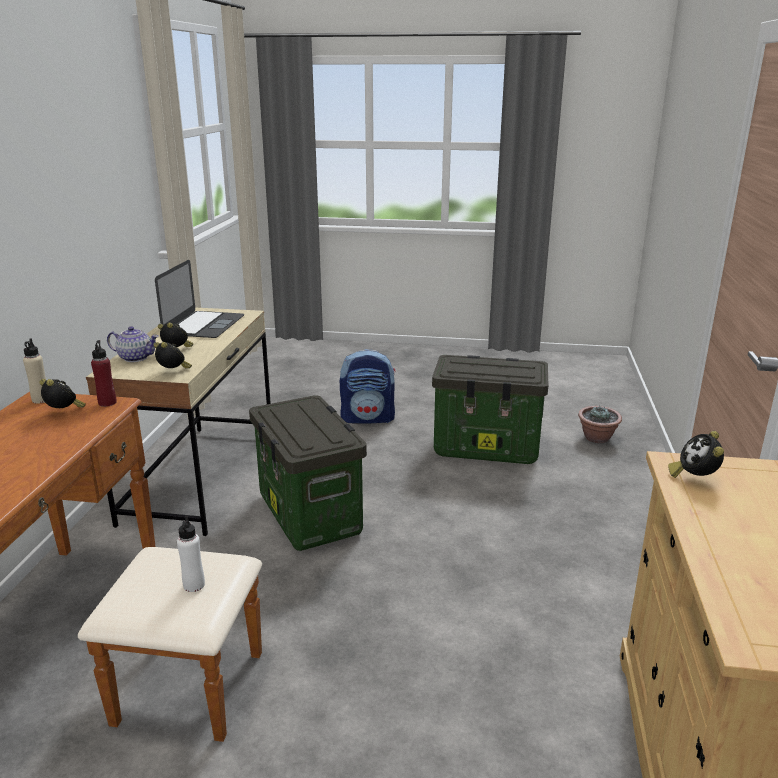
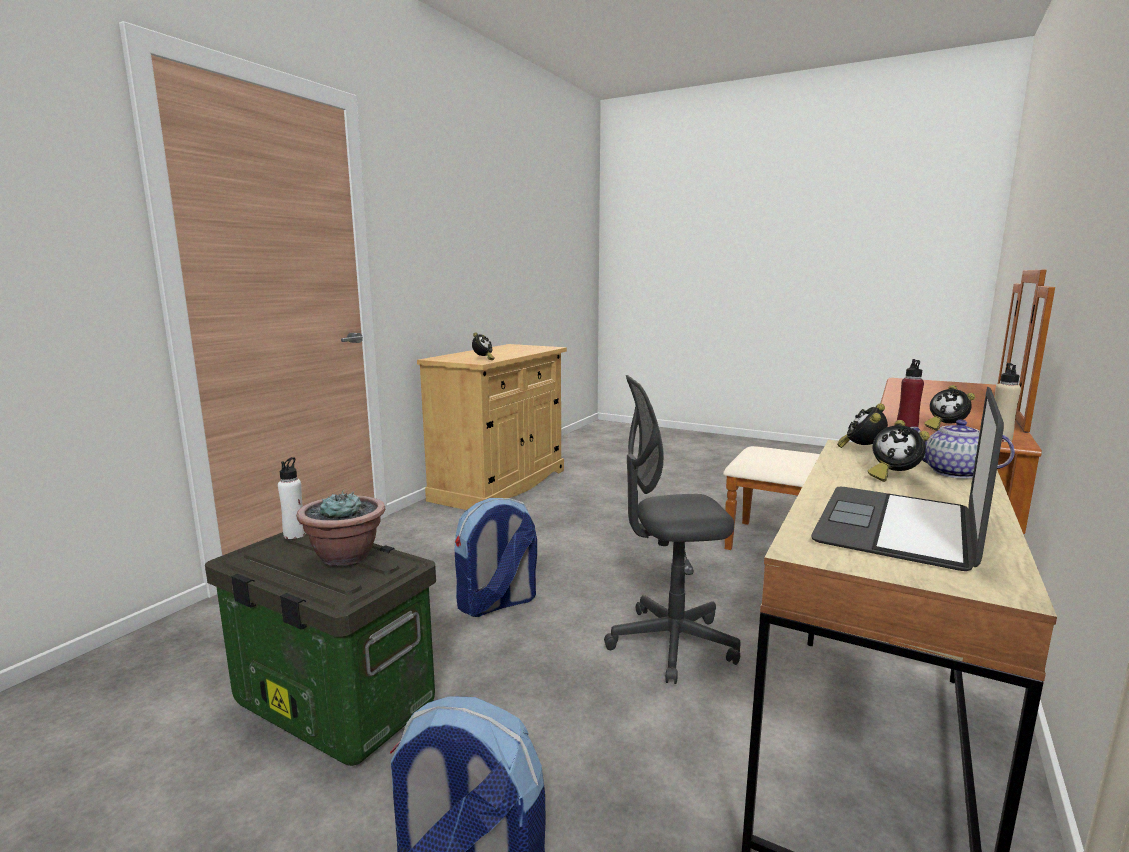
camera: 160 degrees left, 10 degrees down
(173, 372) = (861, 450): alarm clock -> alarm clock turned 60 degrees clockwise
(194, 585) = (766, 453): white bottle -> white bottle (295, 534)
(311, 515) = (671, 644): storage box -> grey office chair
(462, 521) = (497, 603): none -> backpack
(597, 438) = (146, 682): potted plant -> potted plant (345, 556)

